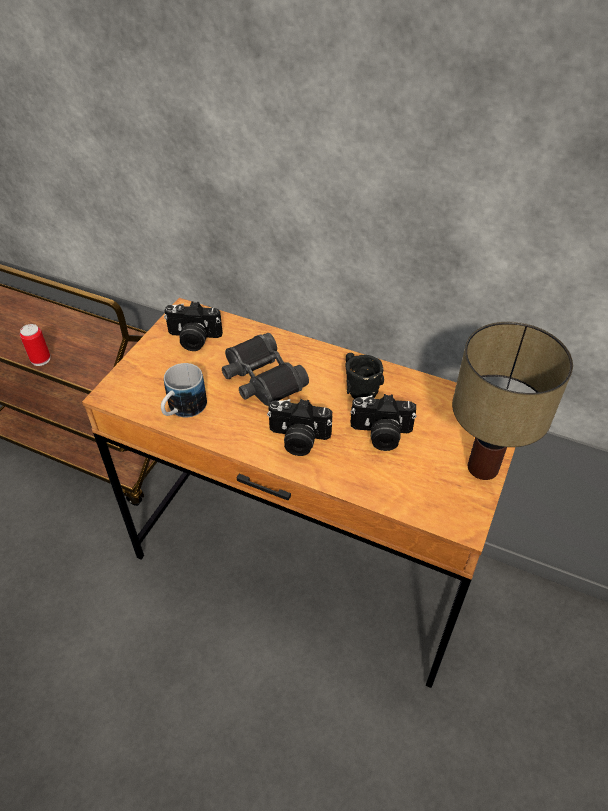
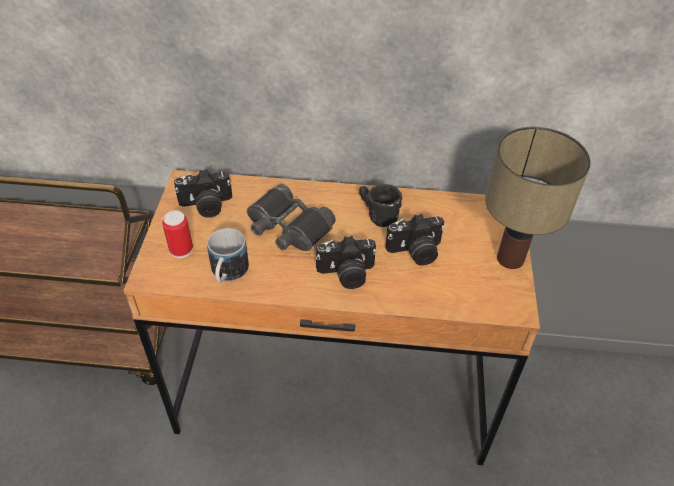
camera: 20 degrees left, 0 degrees up
(40, 359) = (36, 262): can -> can (181, 250)

